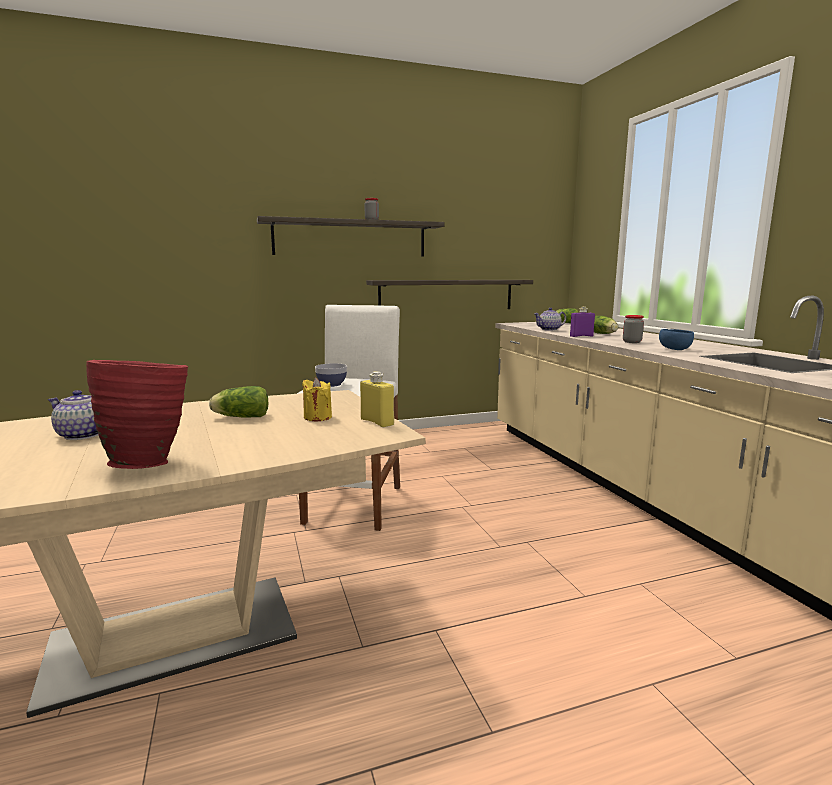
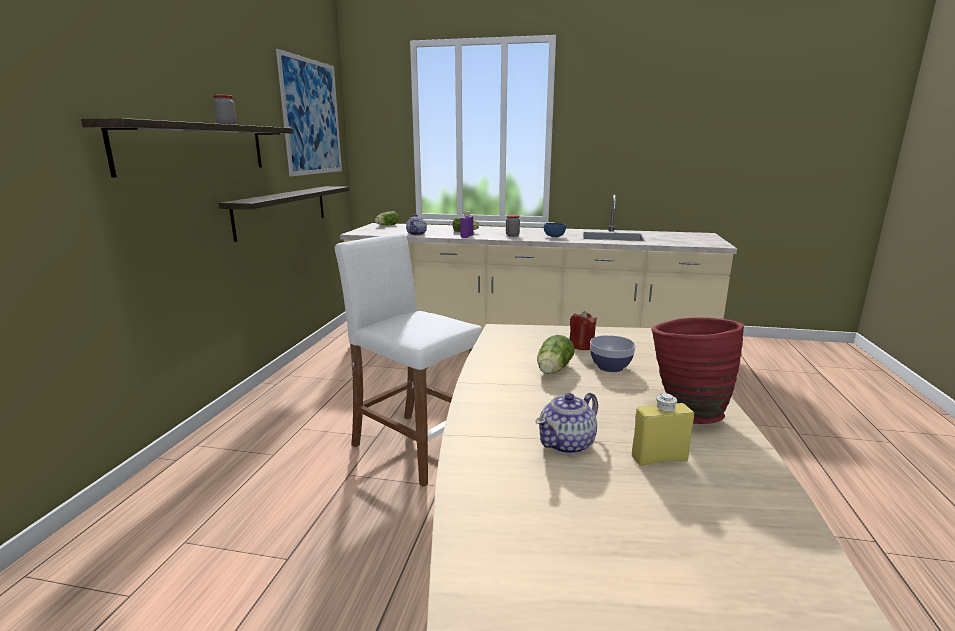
camera: 60 degrees left, 5 degrees up
(317, 417) = (581, 346): yellow candle -> red candle
(331, 384) = (421, 328): bowl -> bowl (610, 367)
(377, 422) = (612, 332): yellow bottle -> yellow bottle (659, 458)
(510, 214) = (312, 117): none -> picture

